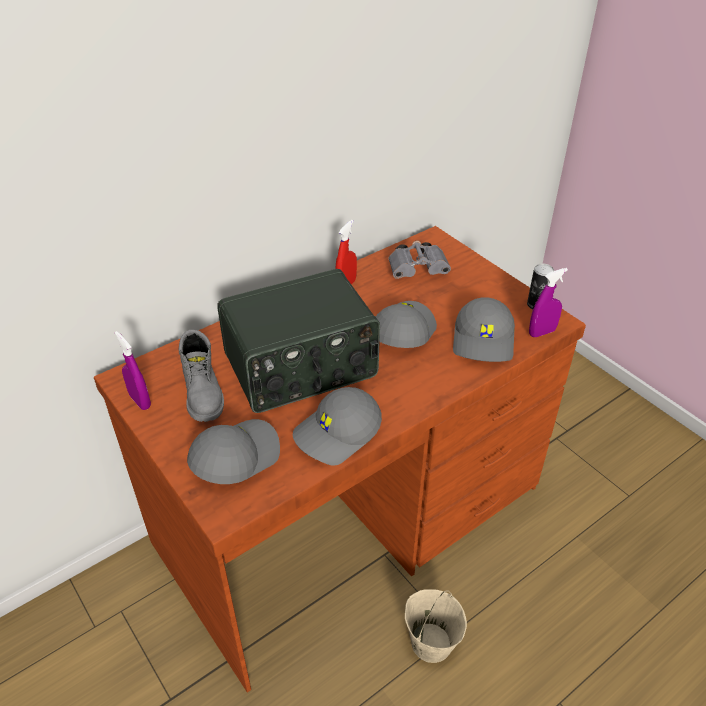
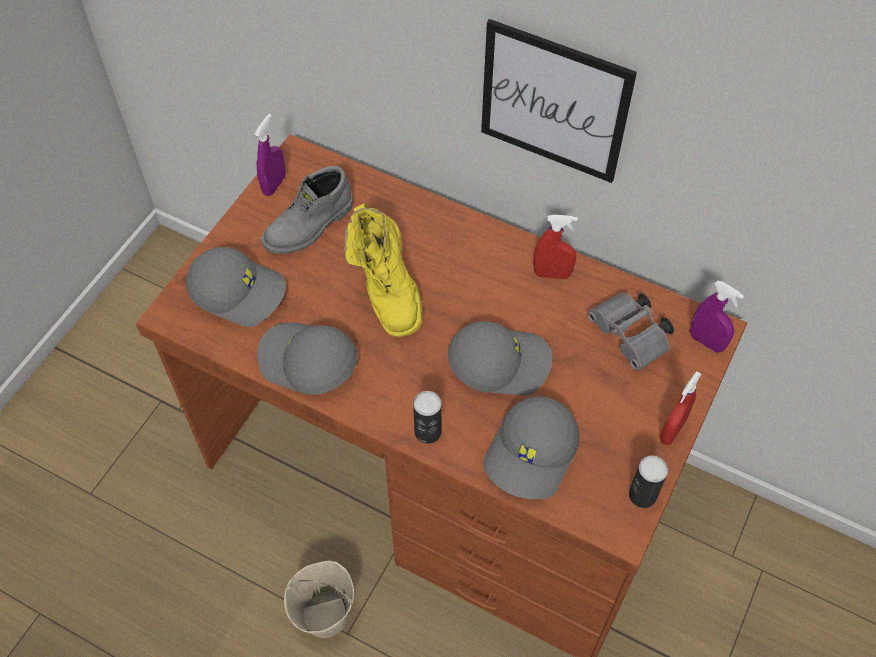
camera: 65 degrees right, 15 degrees up
(292, 157) = (554, 102): none -> picture
(301, 368) = (387, 291): radio -> yellow boot
(439, 385) = (427, 432): none -> can
(484, 341) = (532, 455): grey cap -> grey cap turned 45 degrees counterclockwise
(496, 278) = (672, 431): none -> red spray bottle
(542, 332) = (587, 516): purple spray bottle -> purple spray bottle (706, 342)

